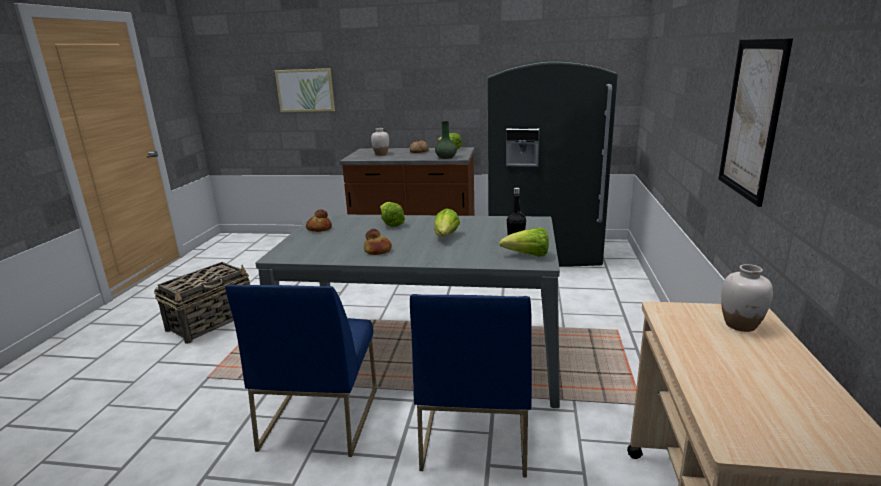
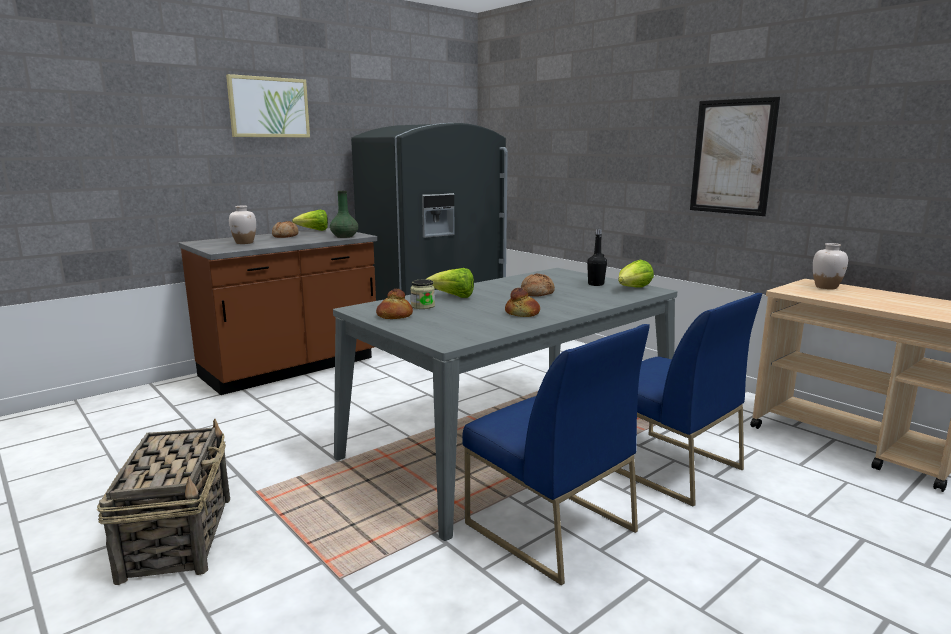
camera: 50 degrees left, 5 degrees down
(305, 90) = (72, 154): picture -> picture (269, 107)
(353, 226) = (422, 306): none -> jar
(446, 236) = (537, 293): lettuce -> bread

